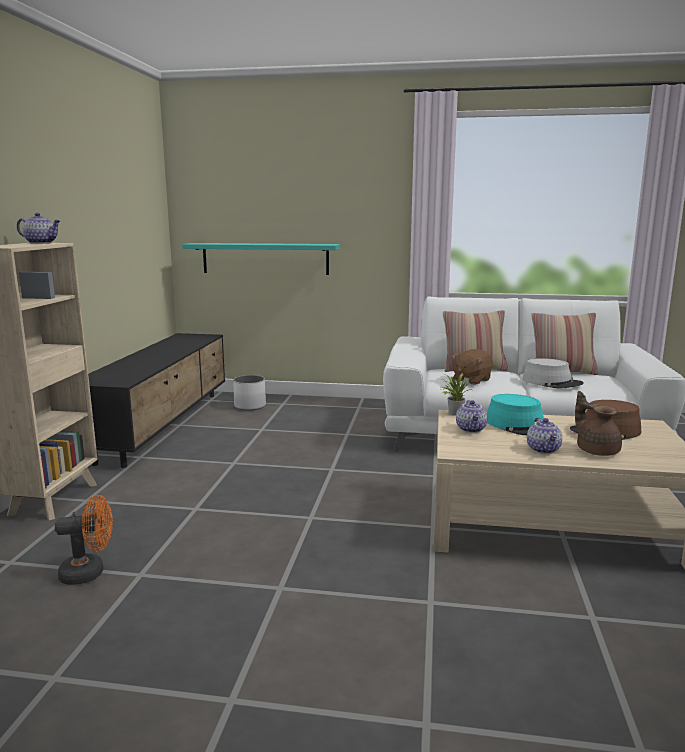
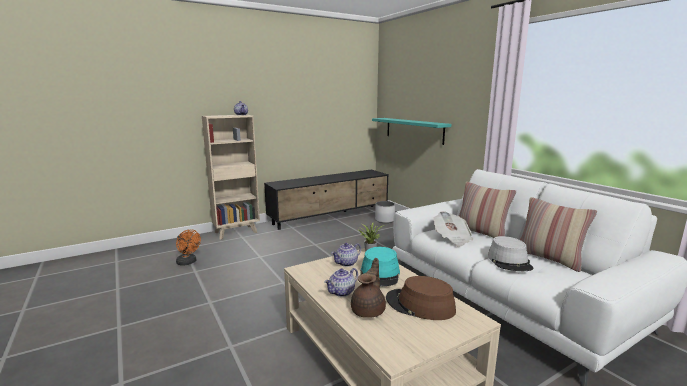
camera: 50 degrees right, 0 degrees up
(471, 380) = (452, 238): brown plush toy -> newspaper

